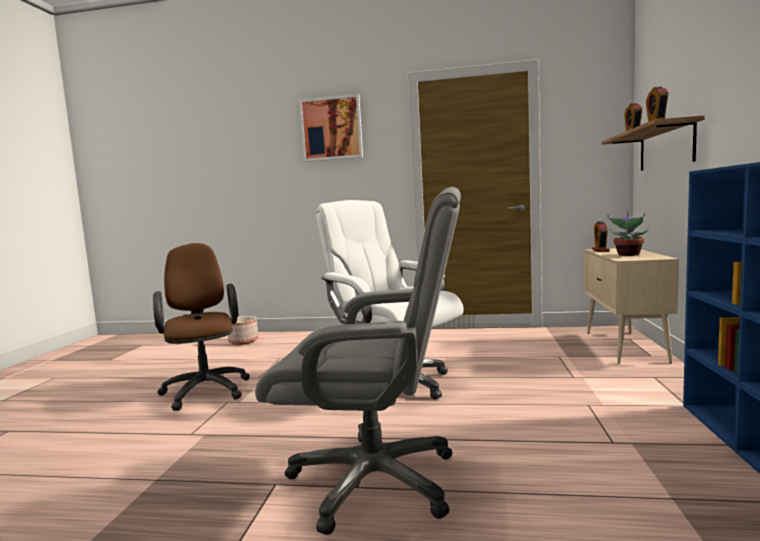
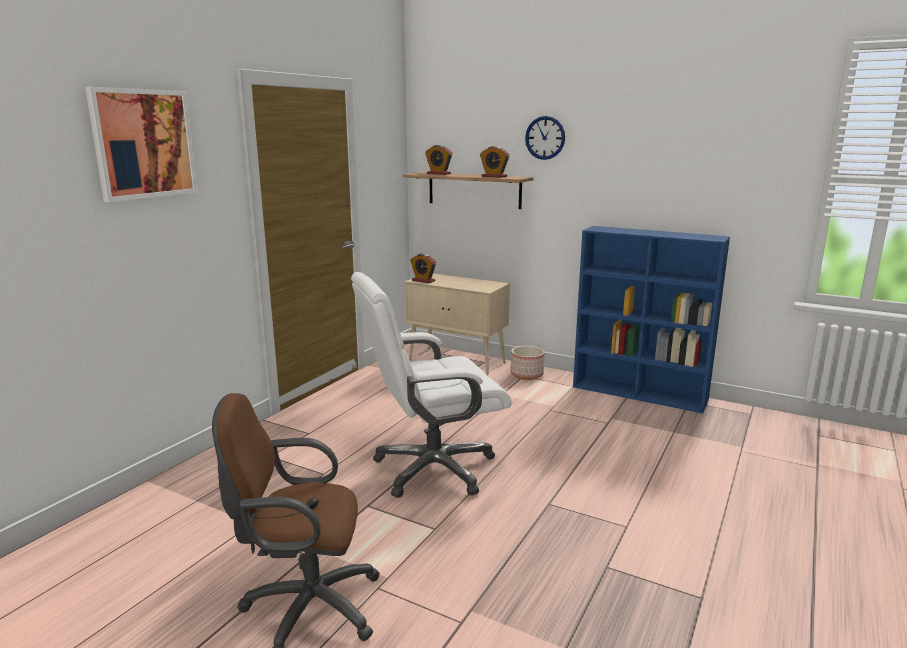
camera: 70 degrees left, 10 degrees up
(243, 341) = (83, 557): planter -> planter (527, 374)
(376, 480) = (619, 516): grey office chair -> none
(628, 255) = (466, 284): potted plant -> none
(714, 58) = (545, 138): none -> wall clock

